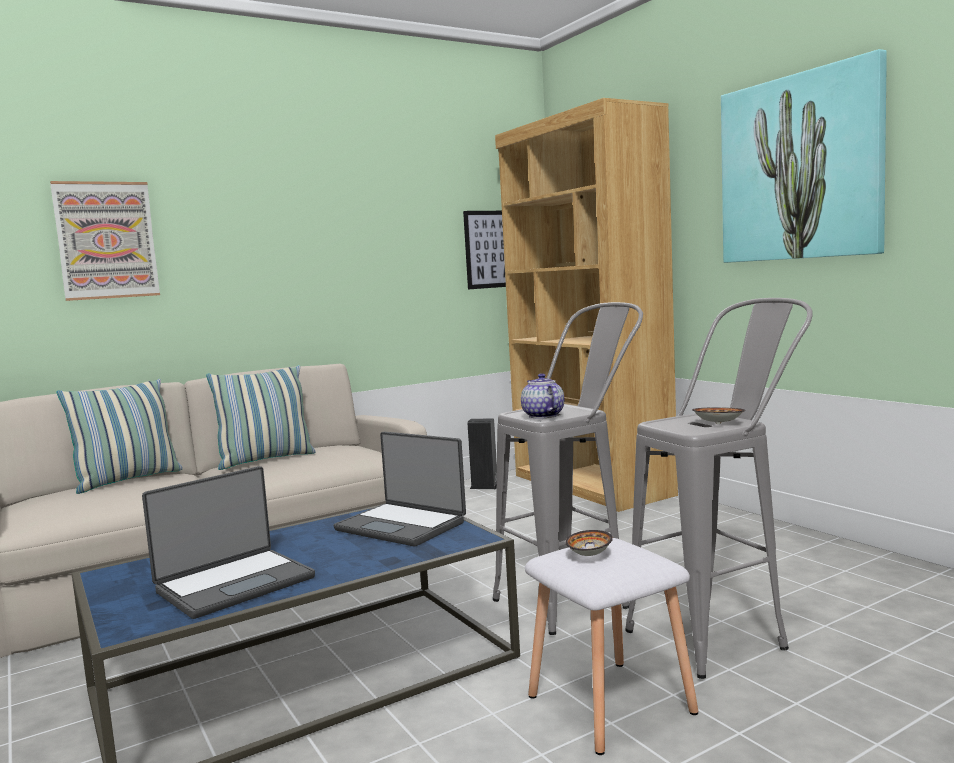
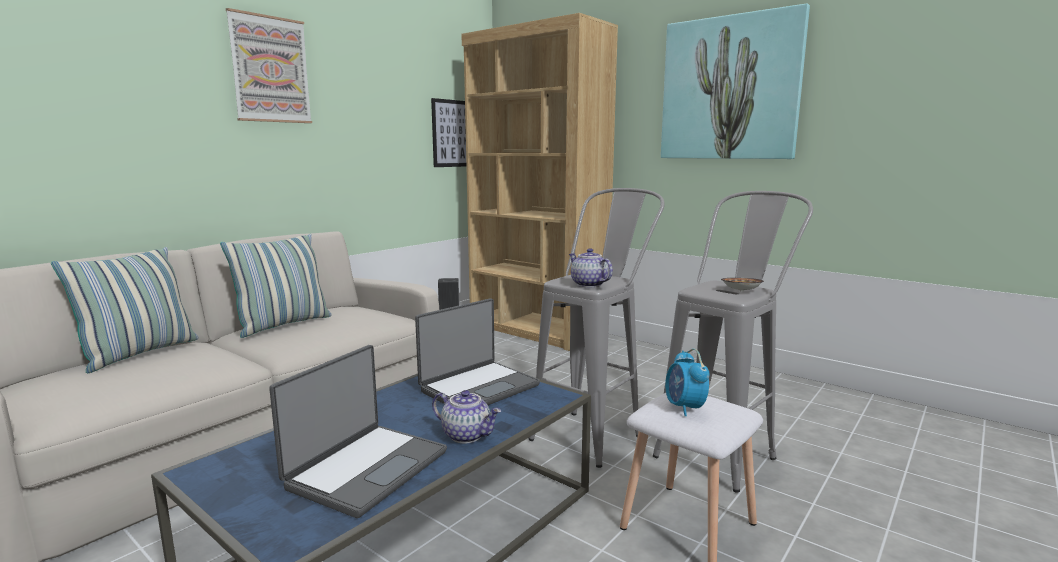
camera: 20 degrees left, 5 degrees up
(106, 240) = (89, 96): picture -> picture (270, 70)
(349, 565) = (467, 435): none -> teapot
(402, 525) = (478, 387): laptop -> laptop turned 60 degrees counterclockwise
(589, 555) = (684, 408): bowl -> alarm clock

